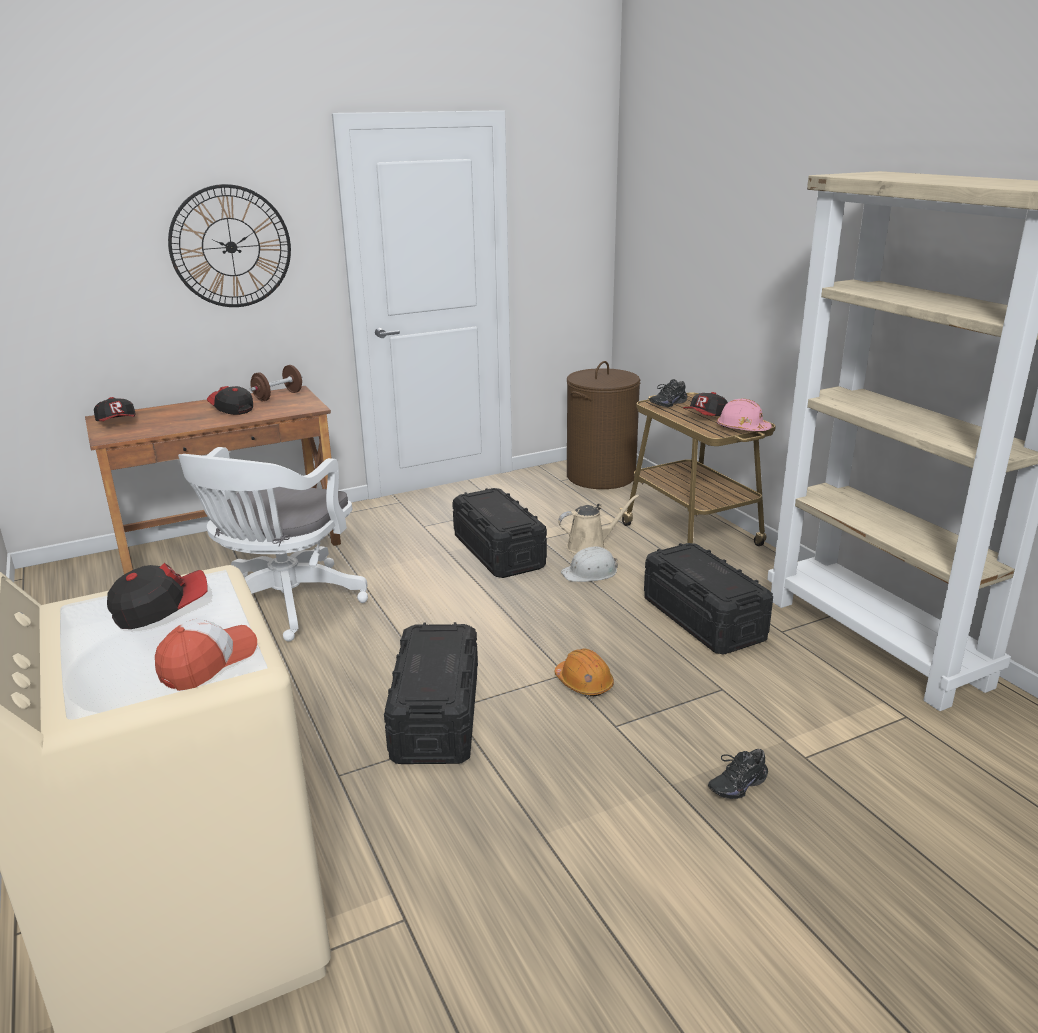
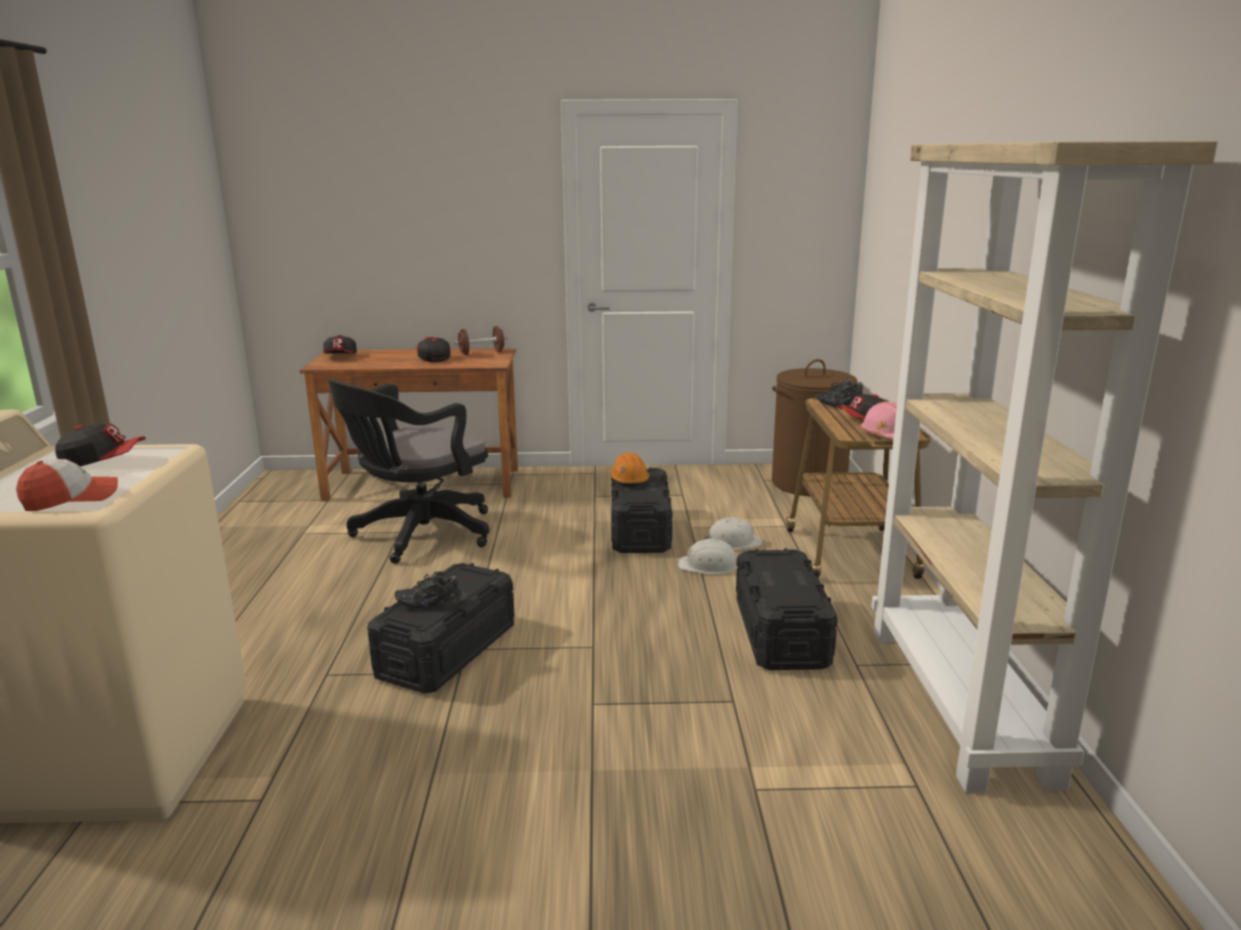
camera: 25 degrees right, 5 degrees down
(231, 247) = (460, 216): wall clock -> none
(283, 605) = (418, 535): white office chair -> black office chair
(584, 683) = (602, 659): orange hard hat -> orange hard hat (629, 480)
(590, 546) = (732, 543): beige watering can -> white hard hat
(736, 784) = (655, 790): black shoe -> black shoe (429, 602)

